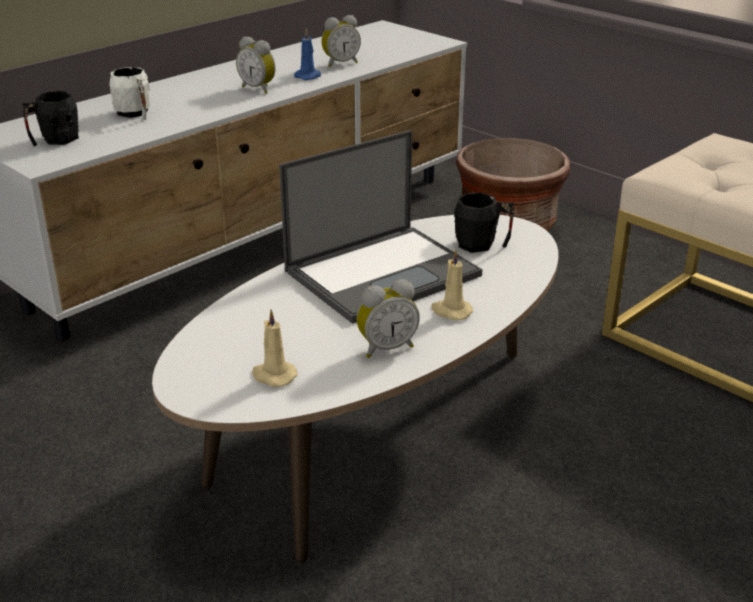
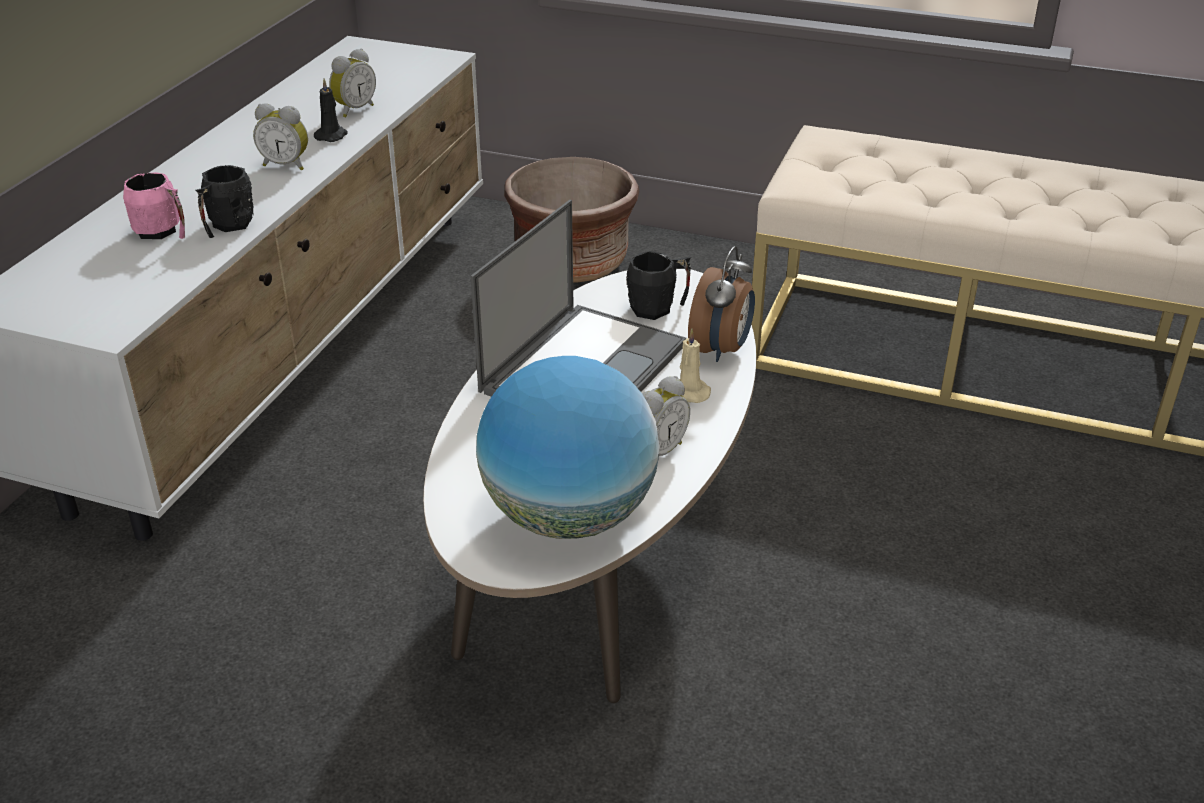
camera: 25 degrees left, 5 degrees up
(54, 140) = (94, 293): black mug -> black mug (227, 226)
(135, 114) = (162, 232): white mug -> pink mug
(273, 376) = (569, 516): beige candle -> globe
(308, 76) = (332, 135): blue candle -> black candle
(510, 286) = (721, 349): none -> alarm clock

